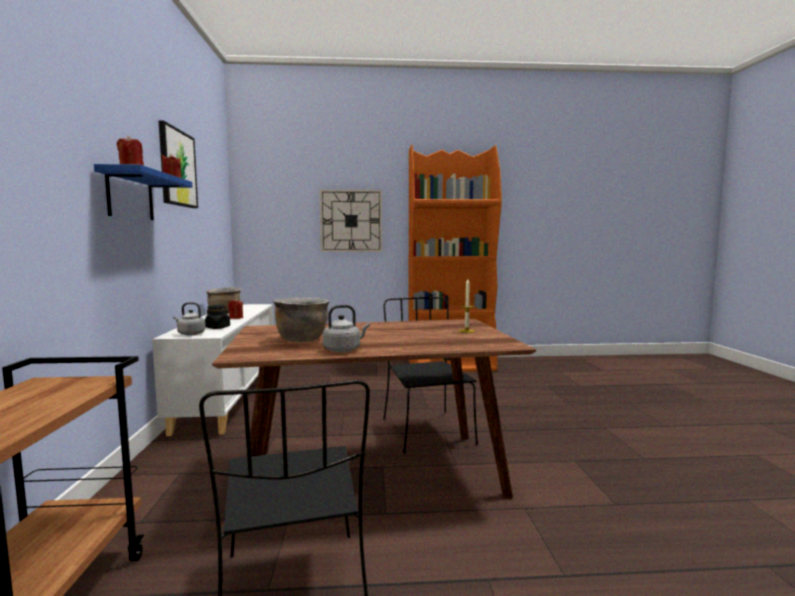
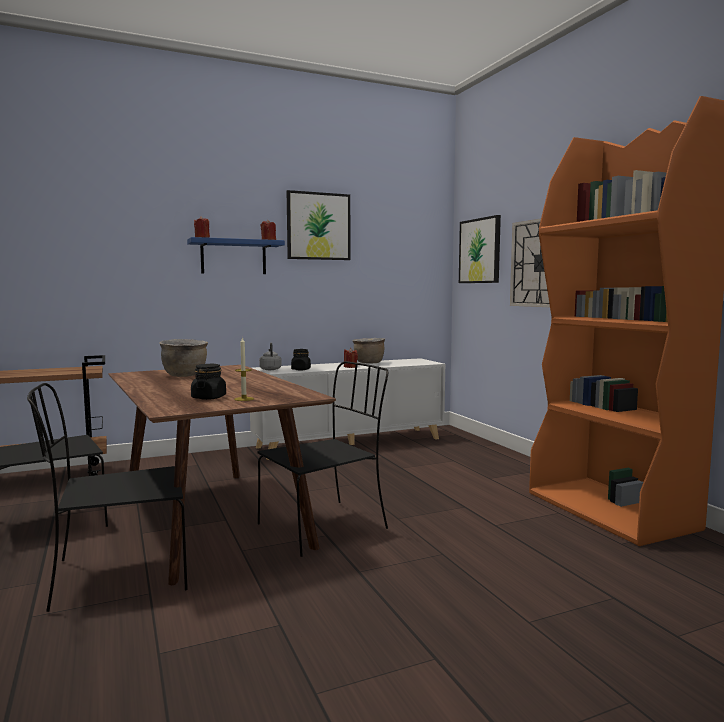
camera: 70 degrees right, 0 degrees up
(275, 207) = (480, 251): none -> picture
(344, 350) = (145, 383): grey kettle -> none
(454, 337) = (209, 397): none -> black jar
(487, 525) = (117, 576): none -> black chair

